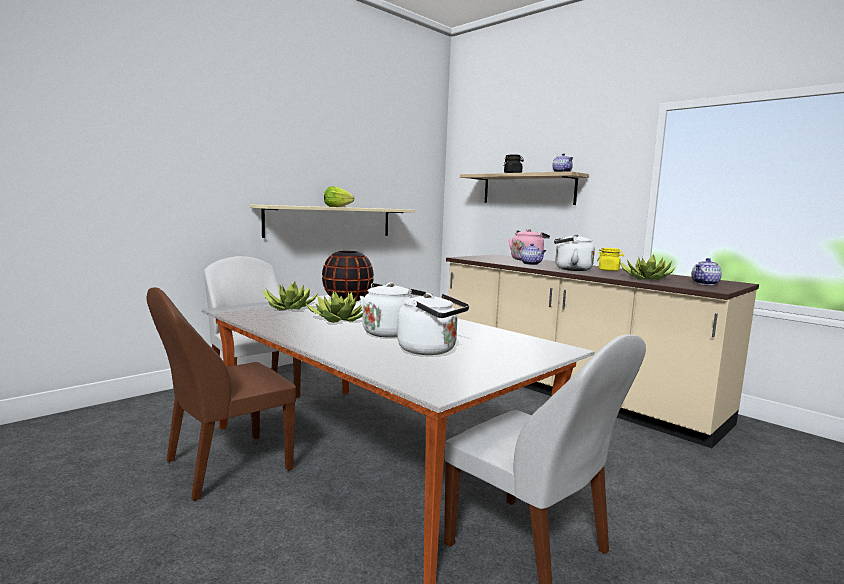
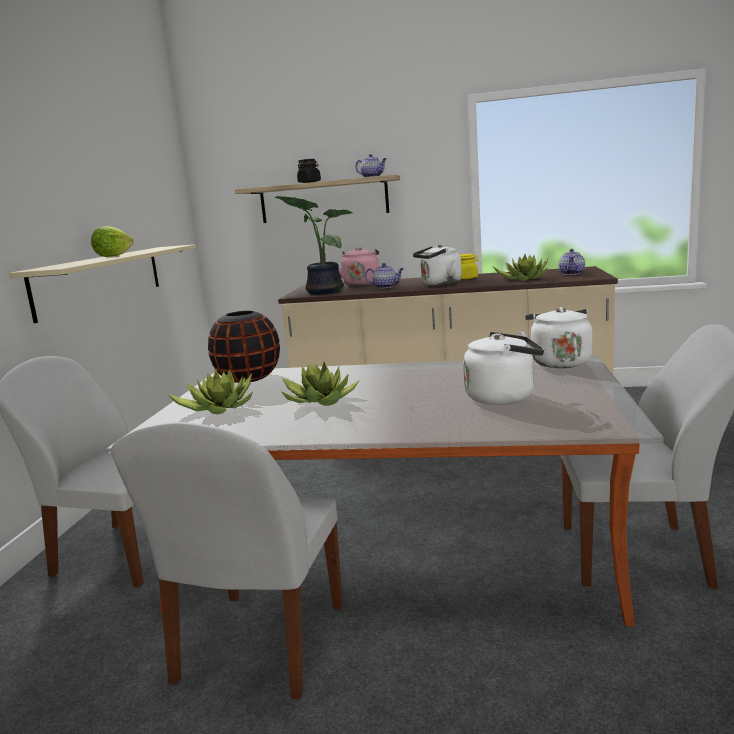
camera: 35 degrees left, 5 degrees up
(225, 466) = (259, 646): brown chair -> white chair
(390, 332) = (415, 395): white kettle -> white kettle (558, 362)
(483, 259) = (322, 292): none -> potted plant

